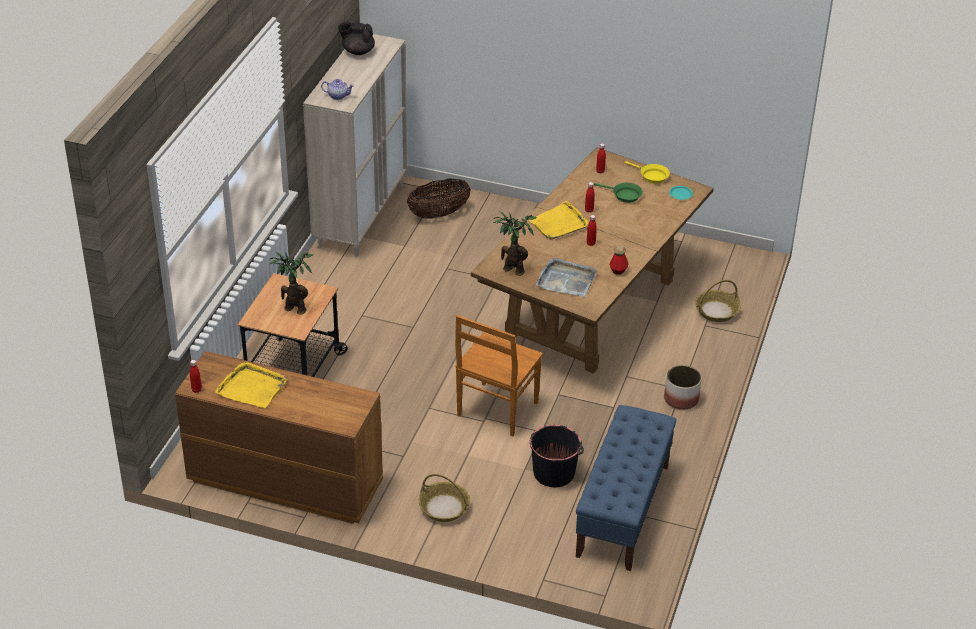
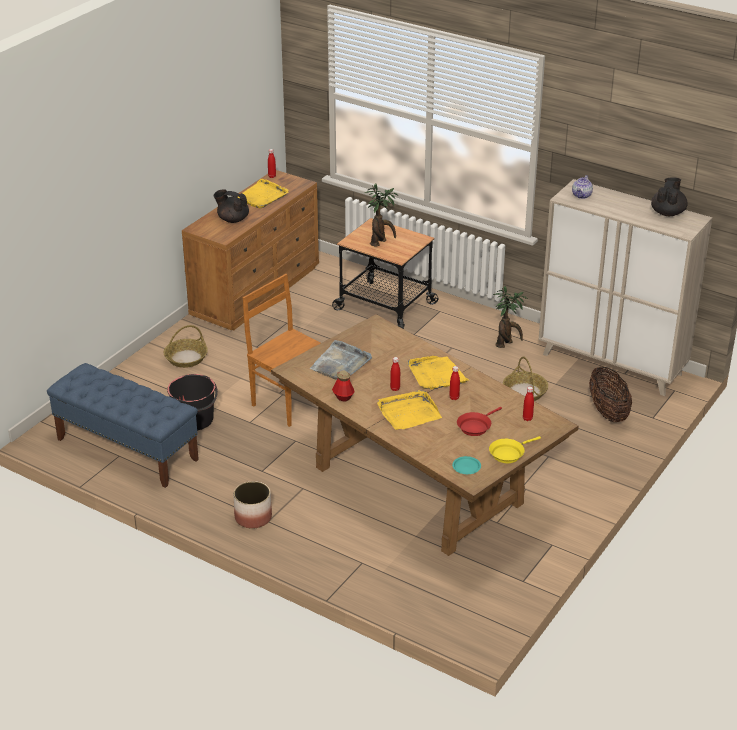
camera: 105 degrees right, 5 degrees down
(317, 400) = (232, 219): none -> black teapot
(512, 269) = (371, 336): potted plant -> potted plant (506, 343)
(623, 231) = (408, 413): none -> yellow tray
(624, 195) = (475, 426): green frying pan -> red frying pan
(716, 311) = (383, 578): basket -> basket (524, 392)

